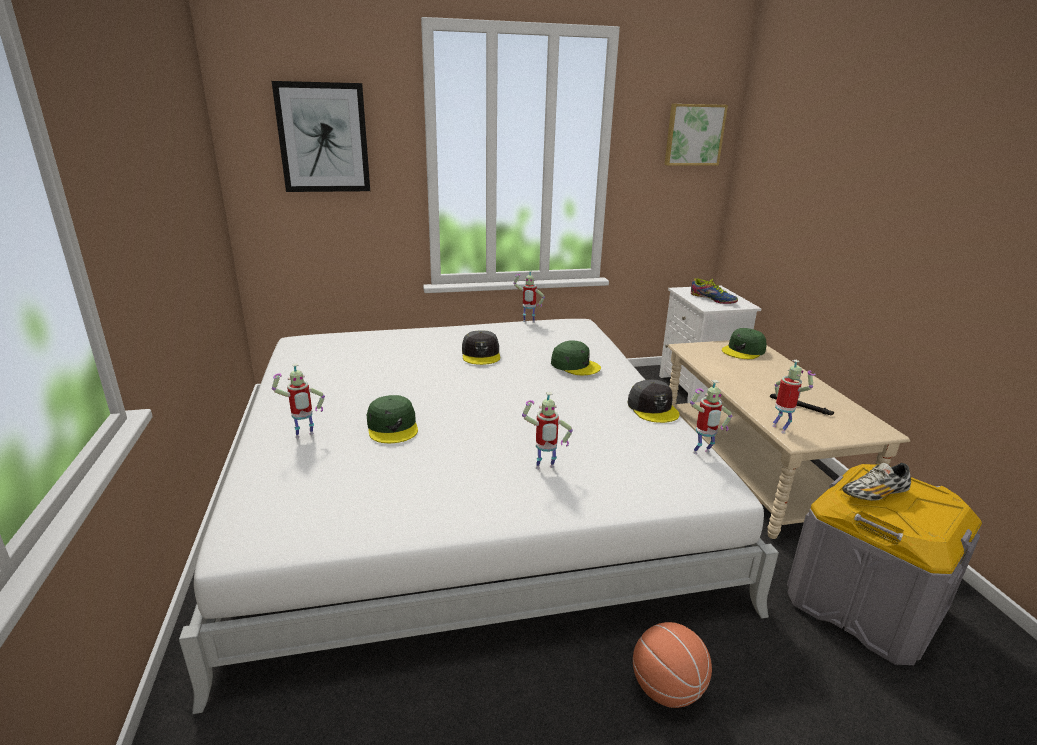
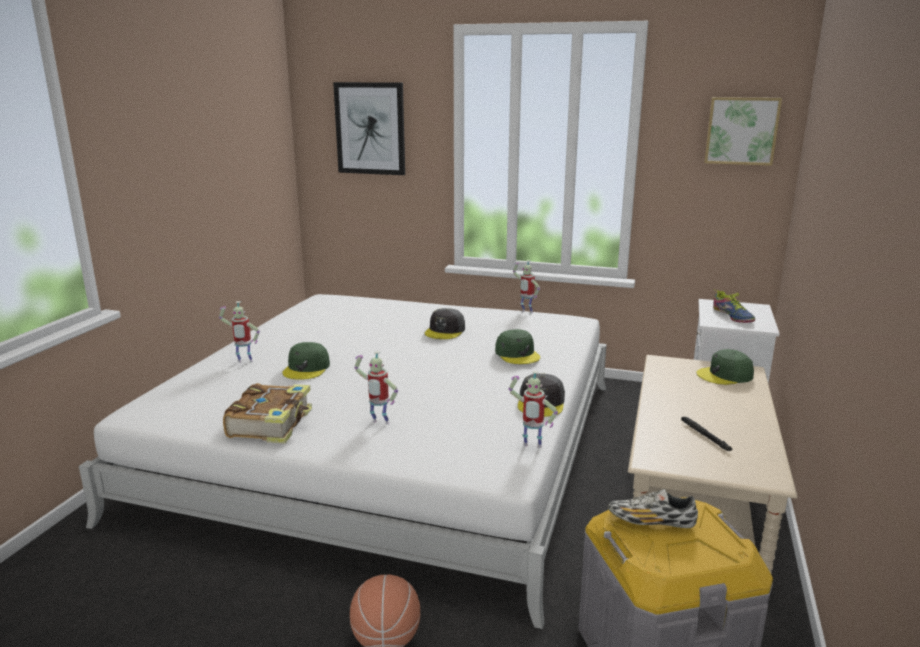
camera: 30 degrees right, 5 degrees down
(436, 502) = (272, 423): none -> book
(781, 429) = (648, 448): toy robot -> none

